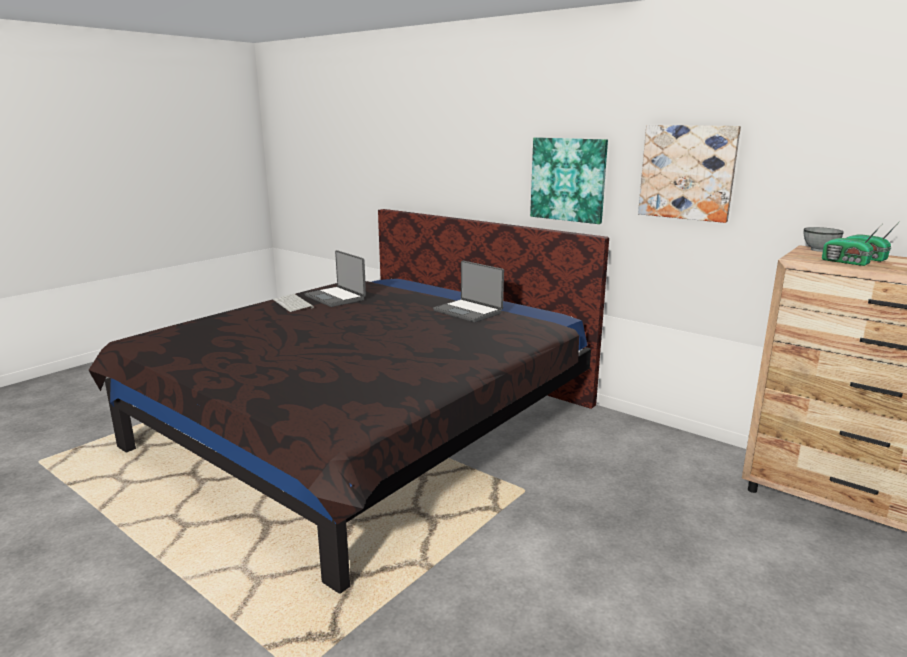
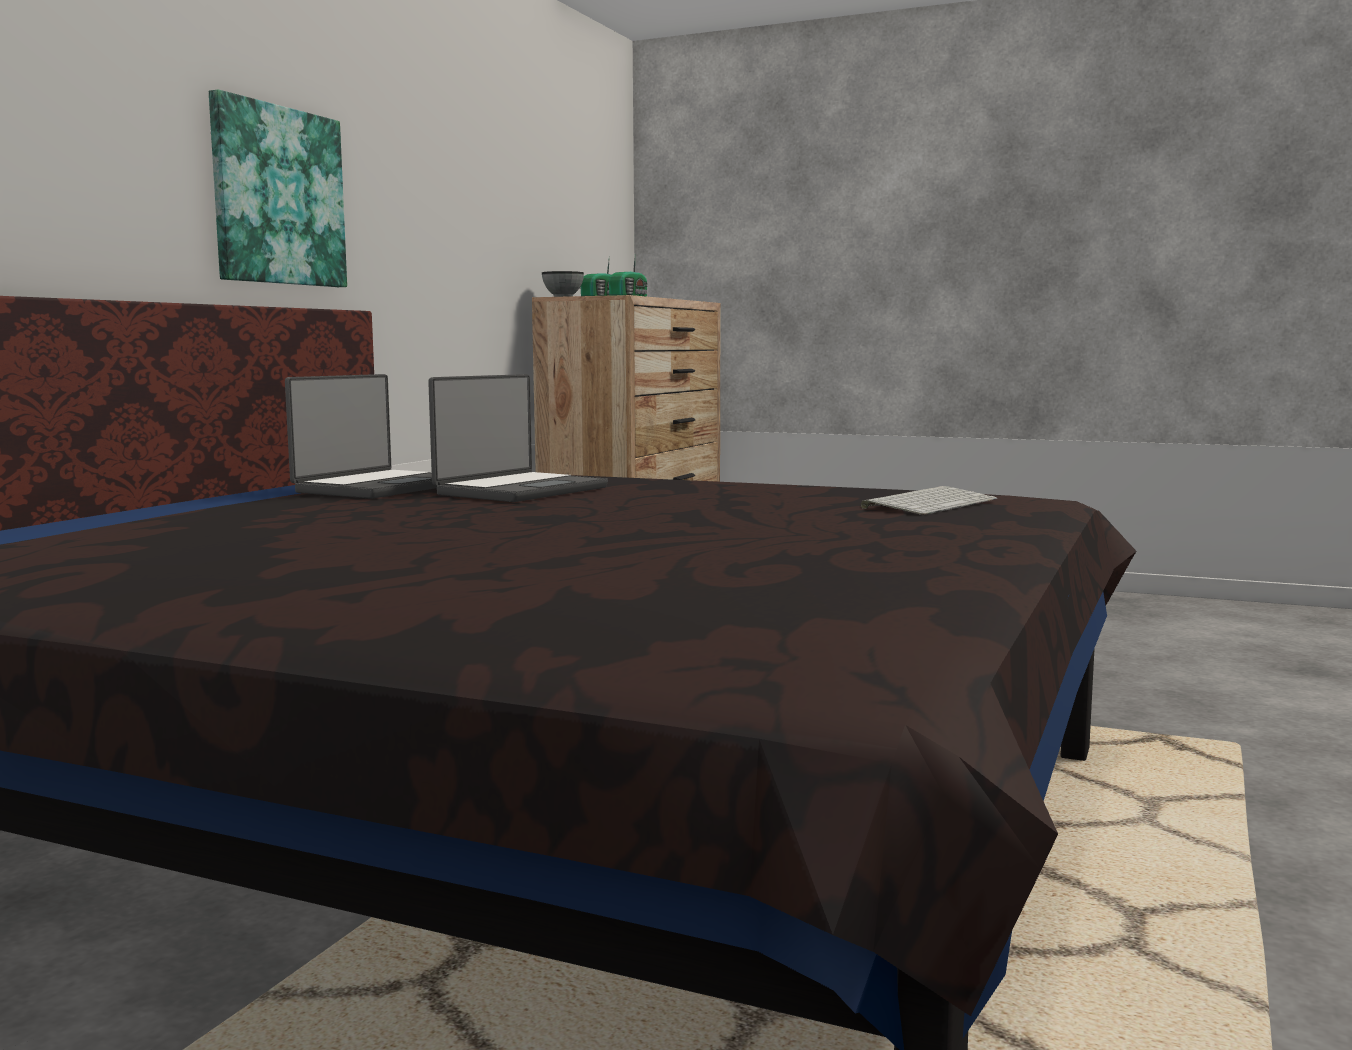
camera: 105 degrees left, 10 degrees down
(294, 304) = (277, 573): keyboard -> keyboard (929, 503)
(336, 297) = (200, 551): laptop -> laptop (519, 491)
(687, 172) = (426, 196): picture -> none

